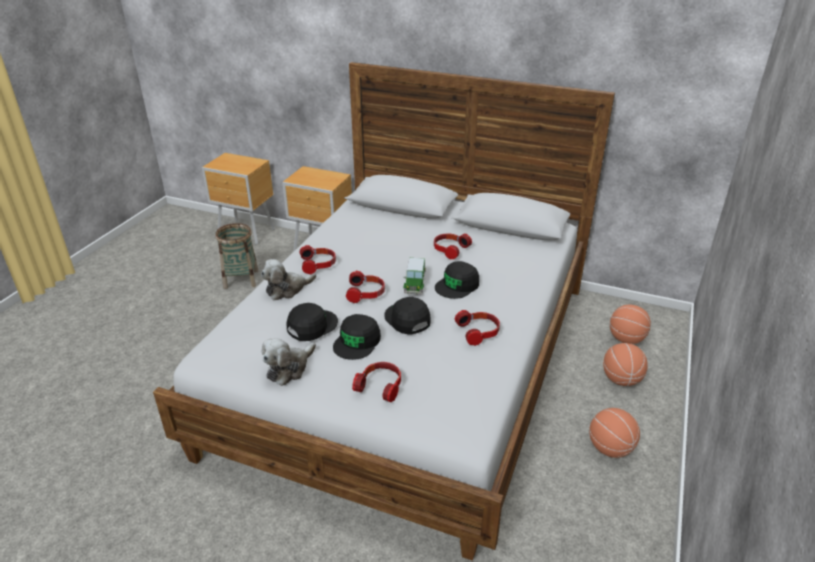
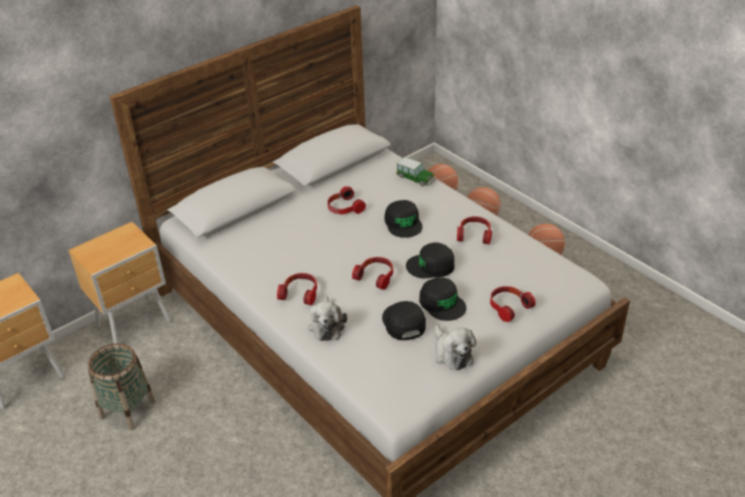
camera: 60 degrees left, 5 degrees up
(415, 284) = (383, 245): toy car -> toy car (415, 178)

